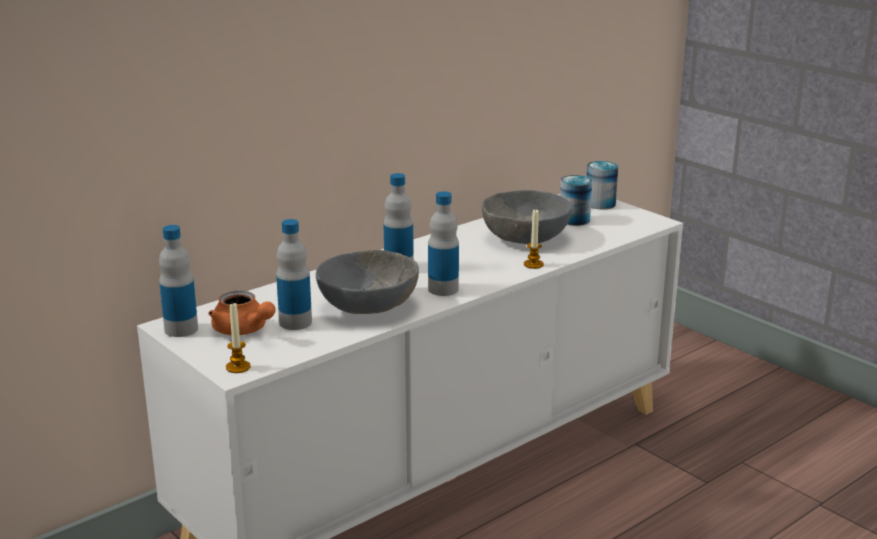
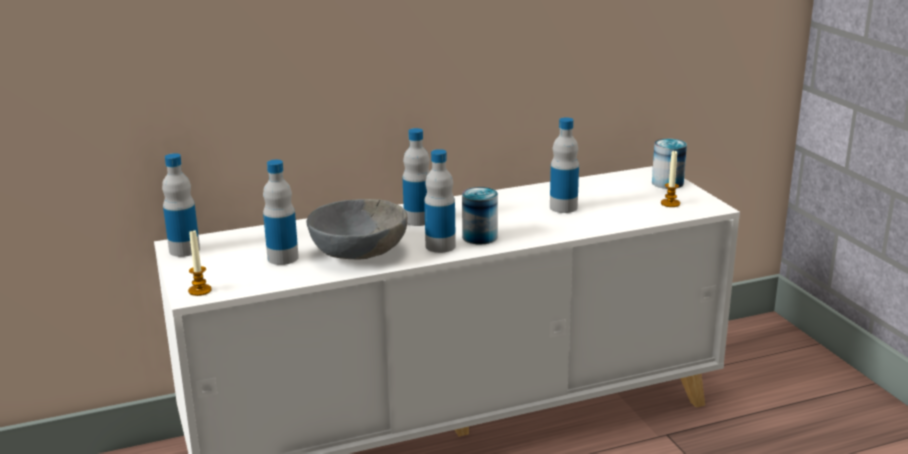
camera: 20 degrees right, 0 degrees up
(243, 331) = (233, 259): orange teapot -> none
(526, 238) = (563, 207): grey bowl -> bottle
(533, 264) = (547, 234): candle -> candle (670, 203)
(574, 220) = (626, 195): can -> can (479, 237)

